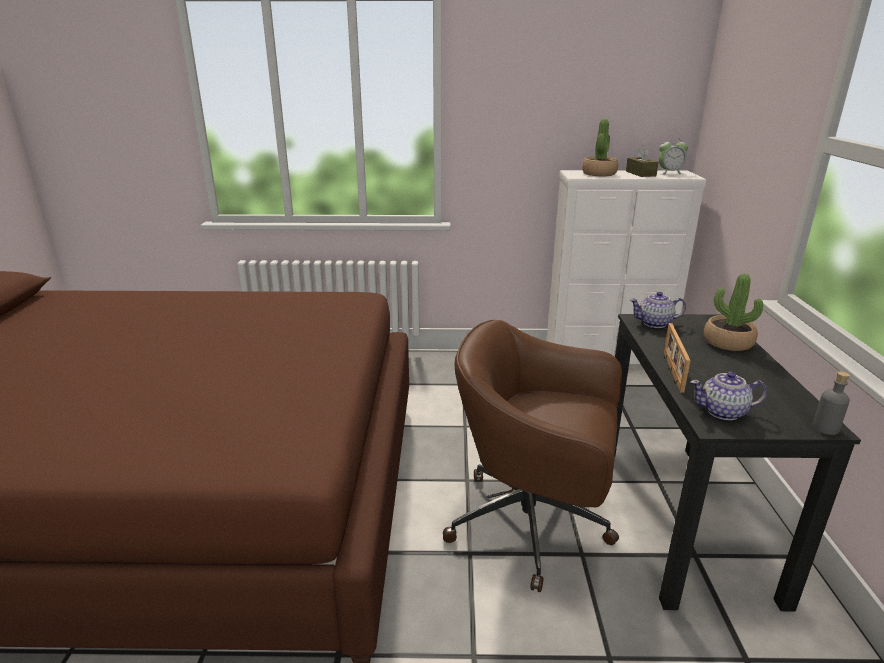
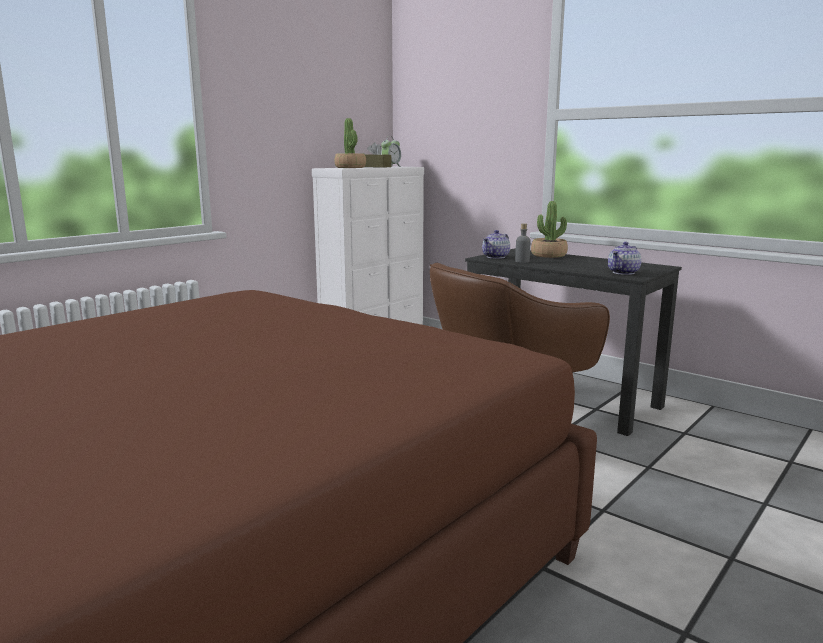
camera: 50 degrees left, 10 degrees down
(671, 371) = (562, 268): picture frame -> none
(825, 428) = (664, 267): grey bottle -> grey bottle (522, 261)

